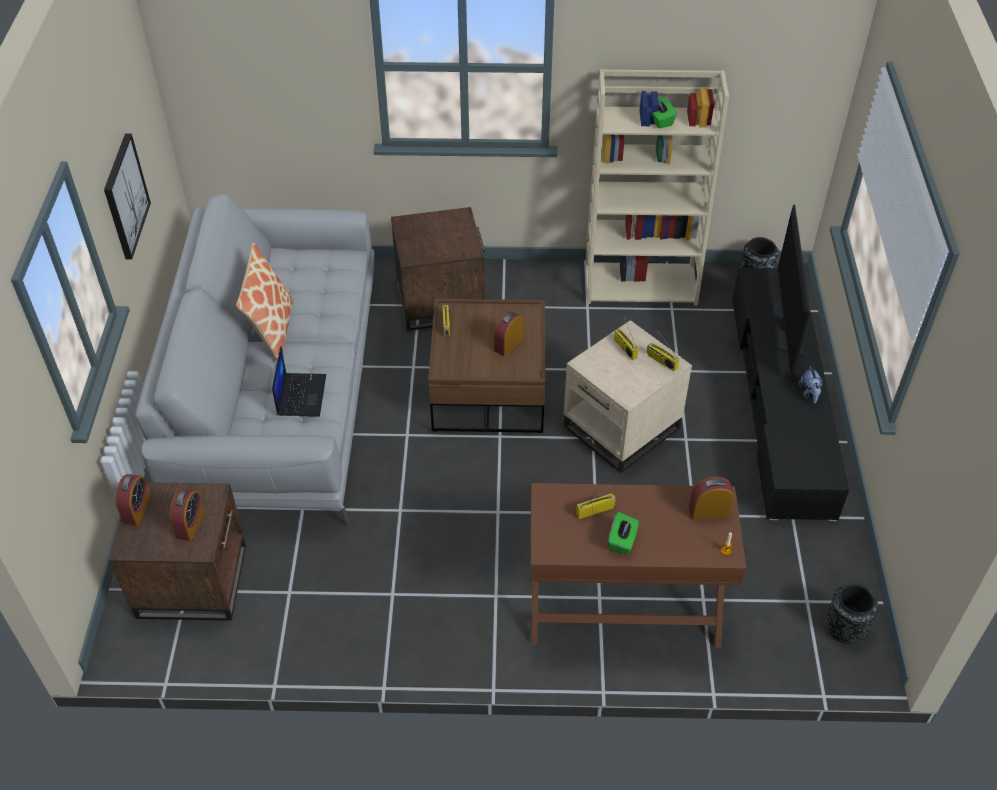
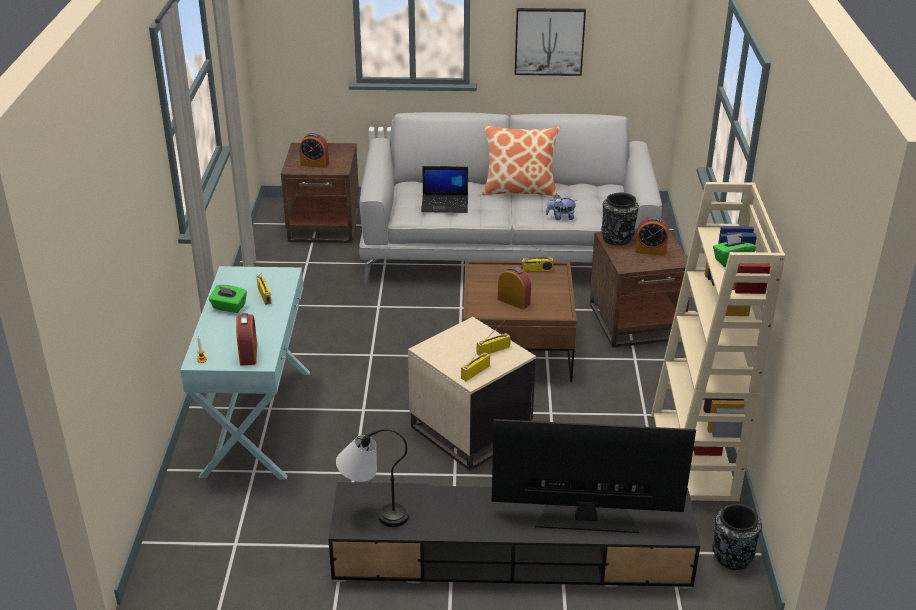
camera: 90 degrees right, 15 degrees down
(137, 509) = (331, 147): alarm clock -> alarm clock (650, 251)
(623, 607) = (256, 421): brown console table -> turquoise console table
(809, 393) = (474, 525): plush toy -> plush toy (560, 217)
(809, 460) = (373, 512): none -> table lamp
(844, 627) = (197, 568): black vase -> black vase (617, 238)

